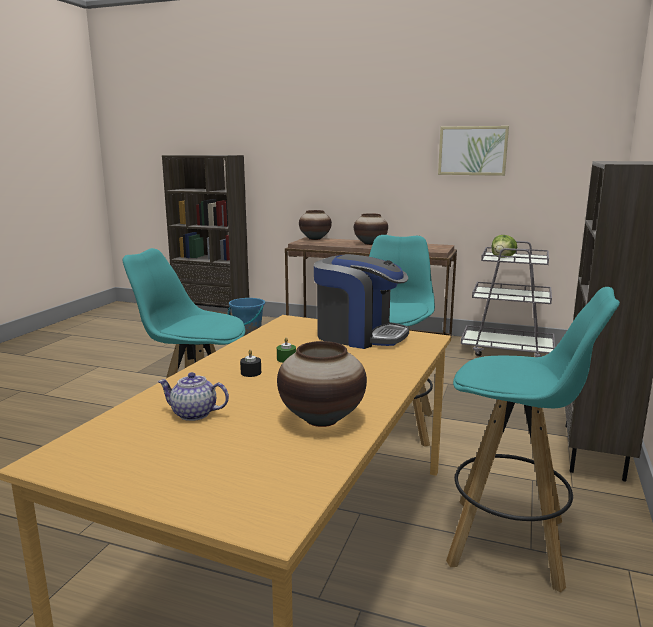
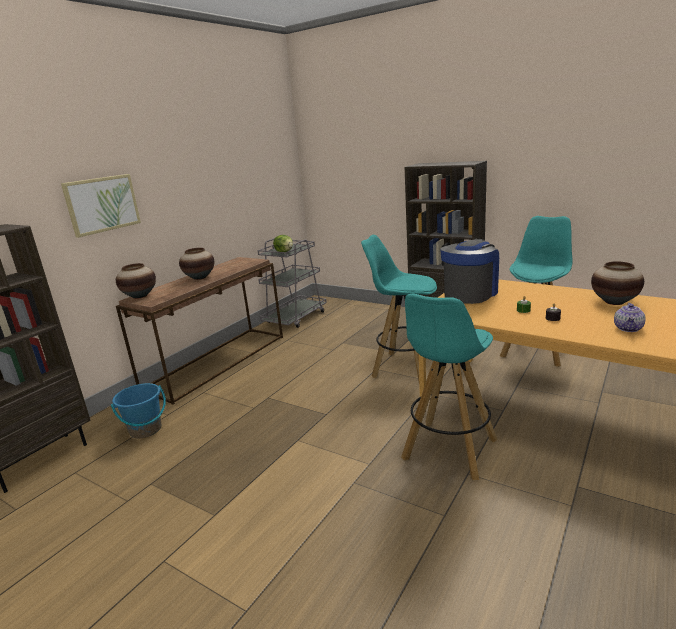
camera: 75 degrees left, 5 degrees up
(472, 150) = (228, 176): picture -> picture (102, 204)

